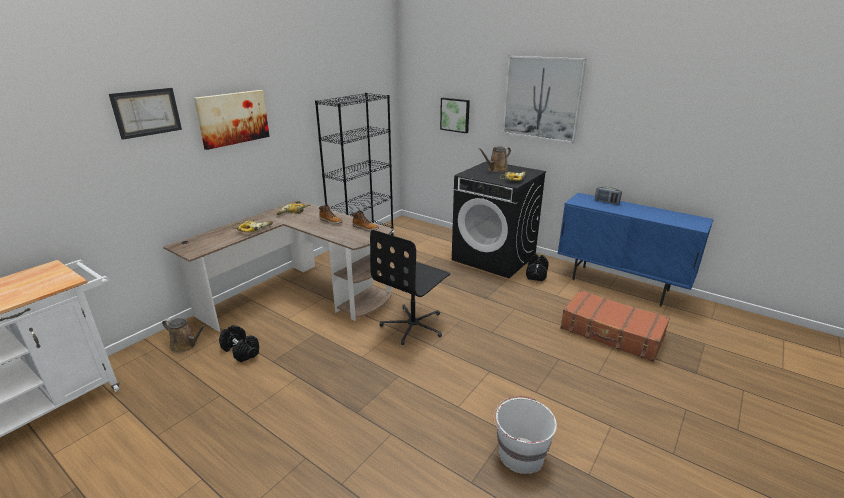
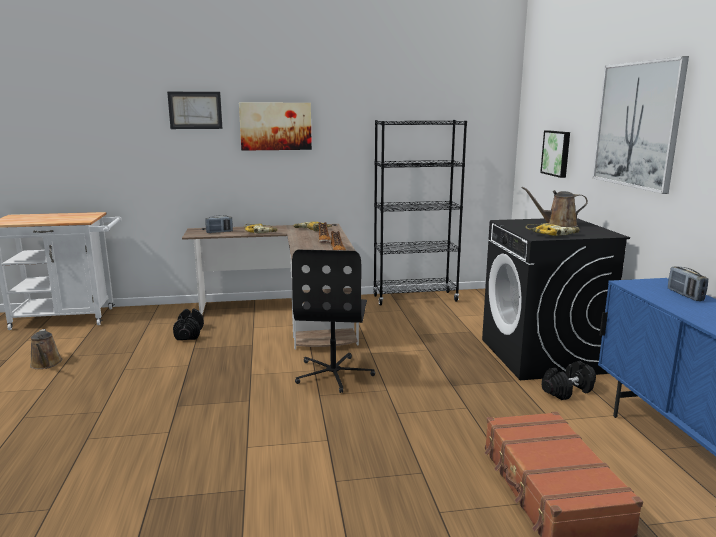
camera: 45 degrees right, 10 degrees down
(186, 345) = (170, 317): brown watering can -> brown watering can (46, 364)
(213, 241) = (219, 232): none -> radio
(413, 325) = (334, 373): black office chair -> black office chair turned 75 degrees counterclockwise
(520, 454) = (219, 511): white bucket -> none

